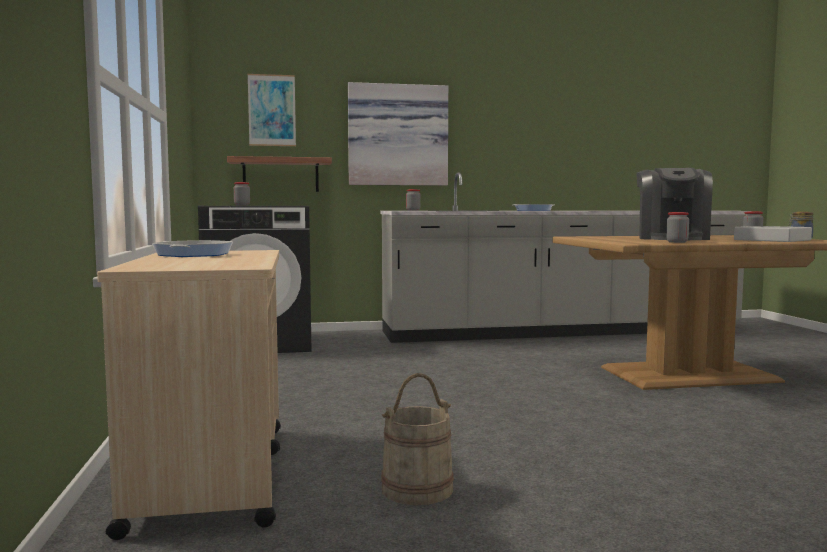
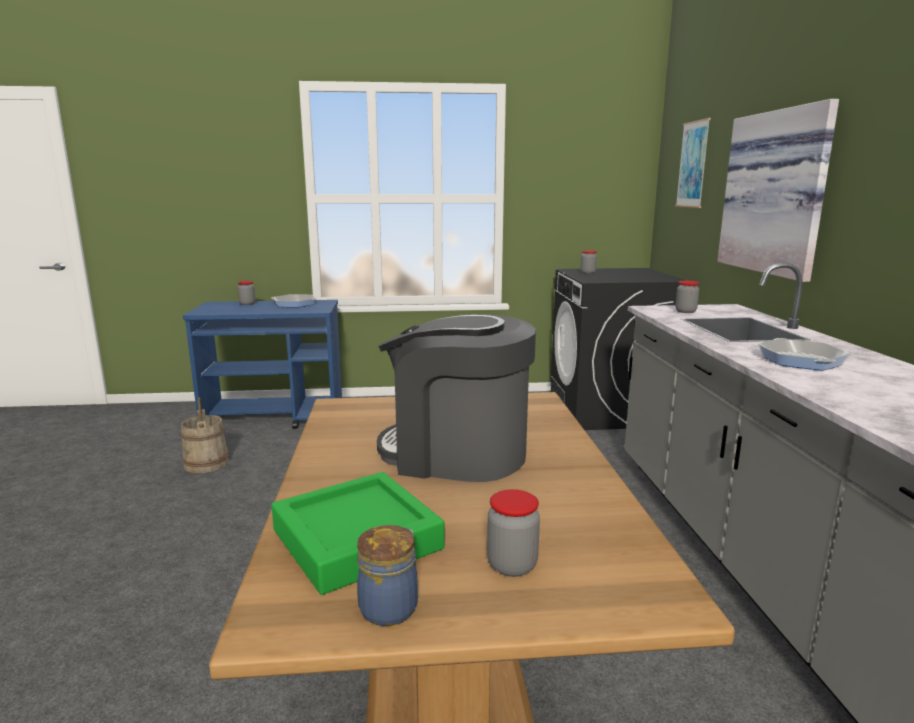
camera: 95 degrees right, 10 degrees up
(212, 474) = (276, 418): beige cart -> blue cart
(280, 175) = (689, 241): shelf -> none
(677, 242) = (335, 432): jar -> jar (247, 304)
(772, 240) = (357, 539): grey tray -> green tray

